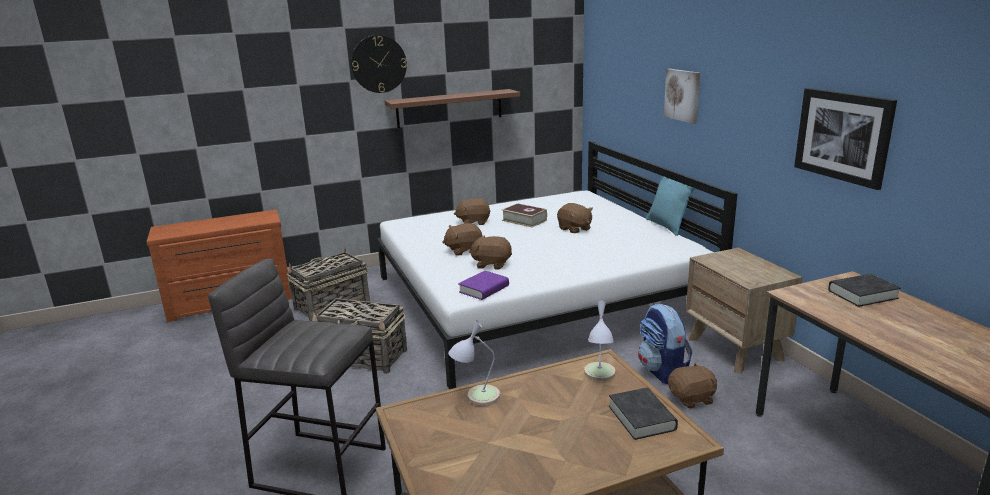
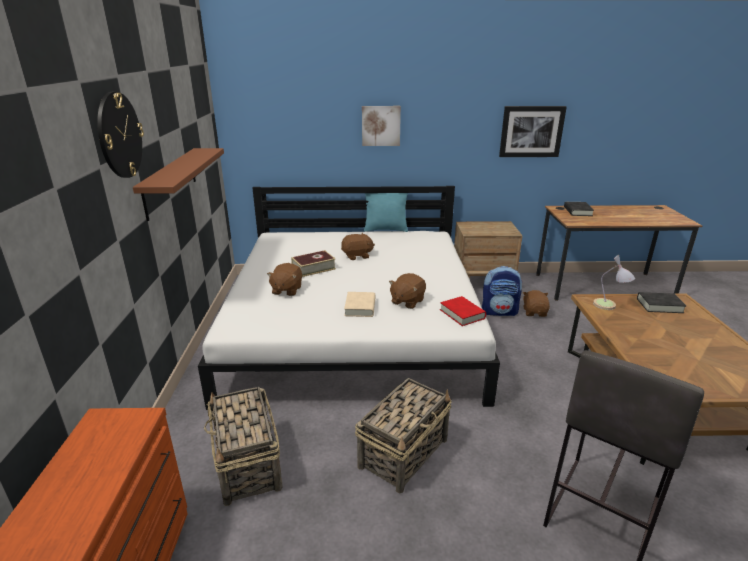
camera: 70 degrees left, 5 degrees up
(464, 250) = (360, 307): brown plush toy -> beige book
(476, 397) = (640, 353): table lamp -> none
(484, 289) = (462, 314): purple book -> red book

